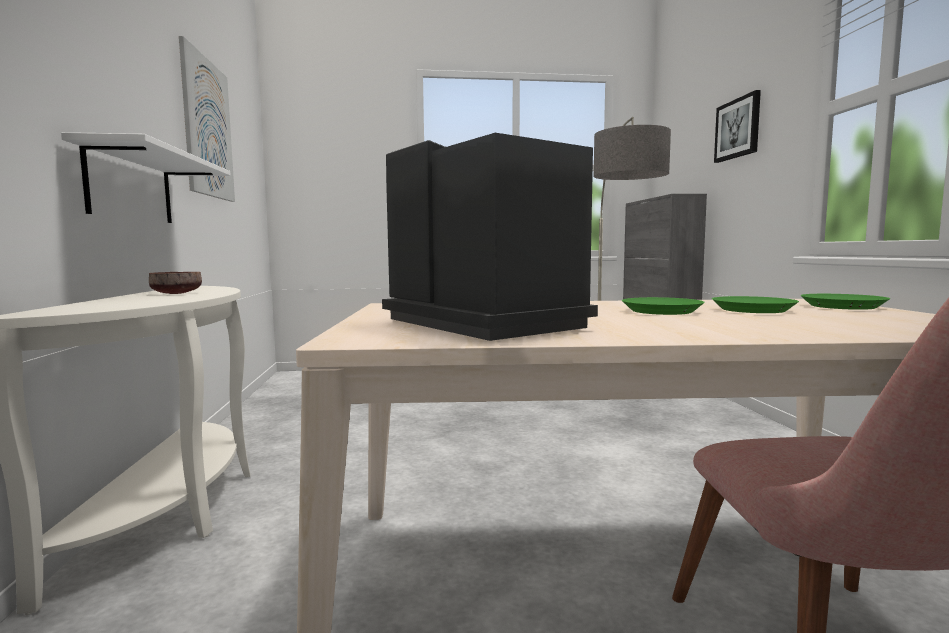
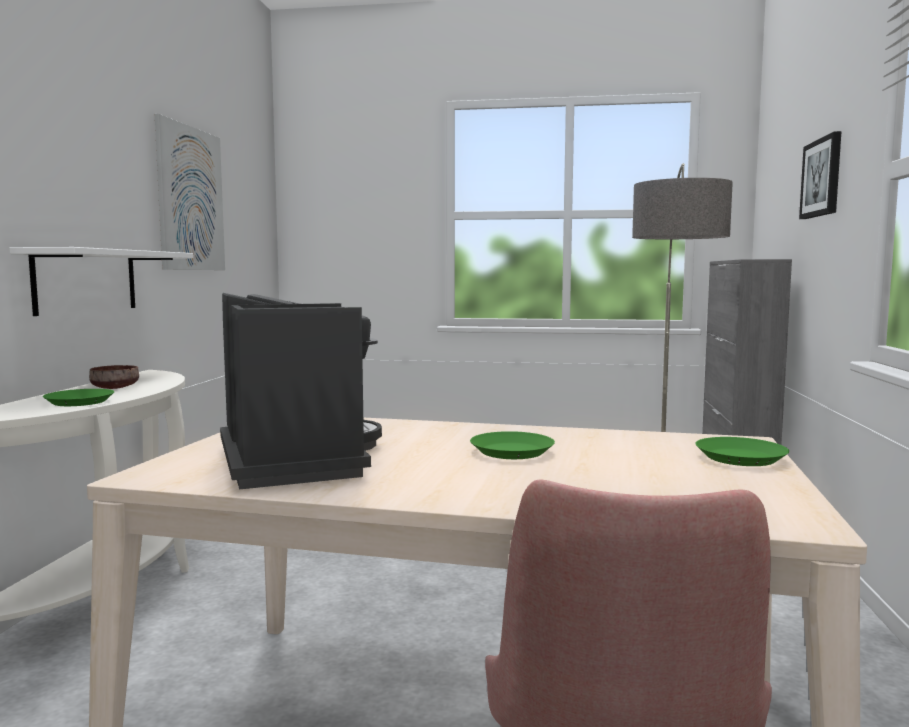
camera: 15 degrees right, 0 degrees up
(752, 310) = (615, 457): green plate -> green plate (79, 402)

